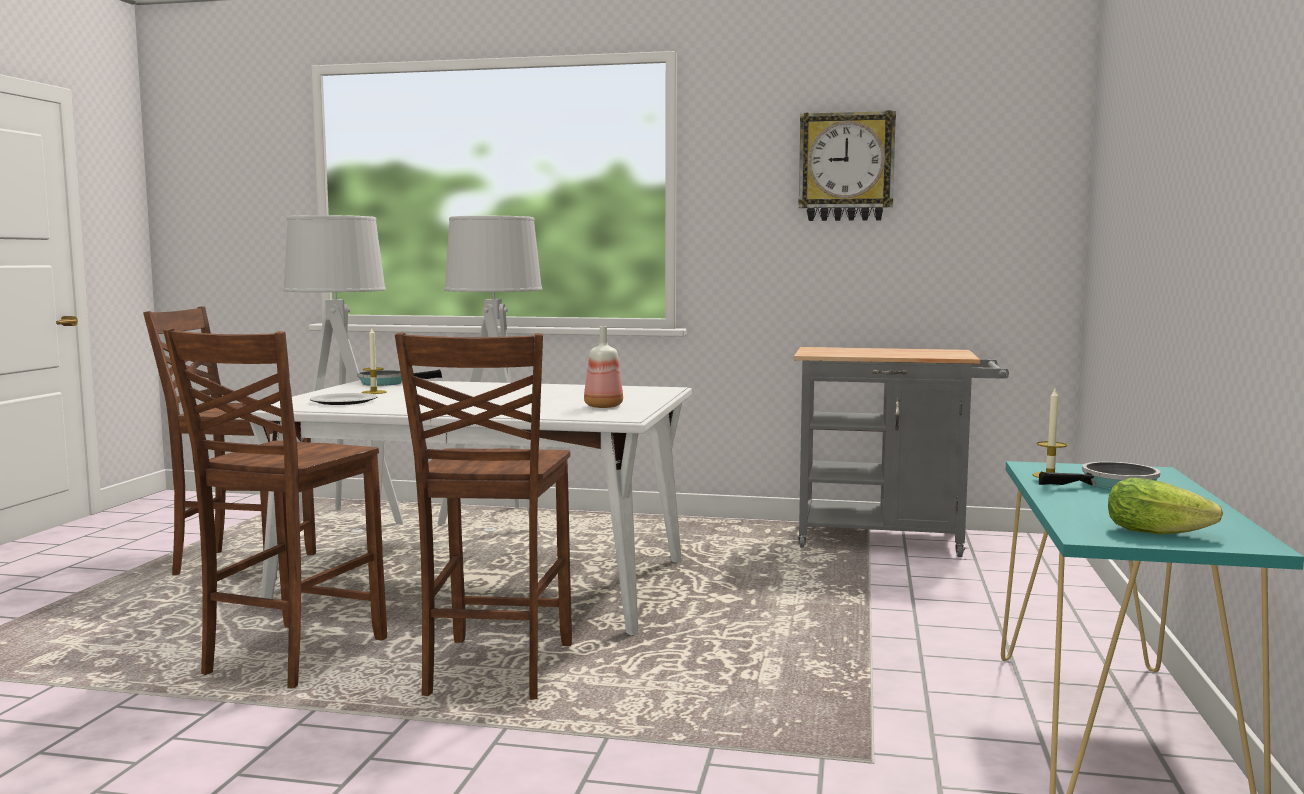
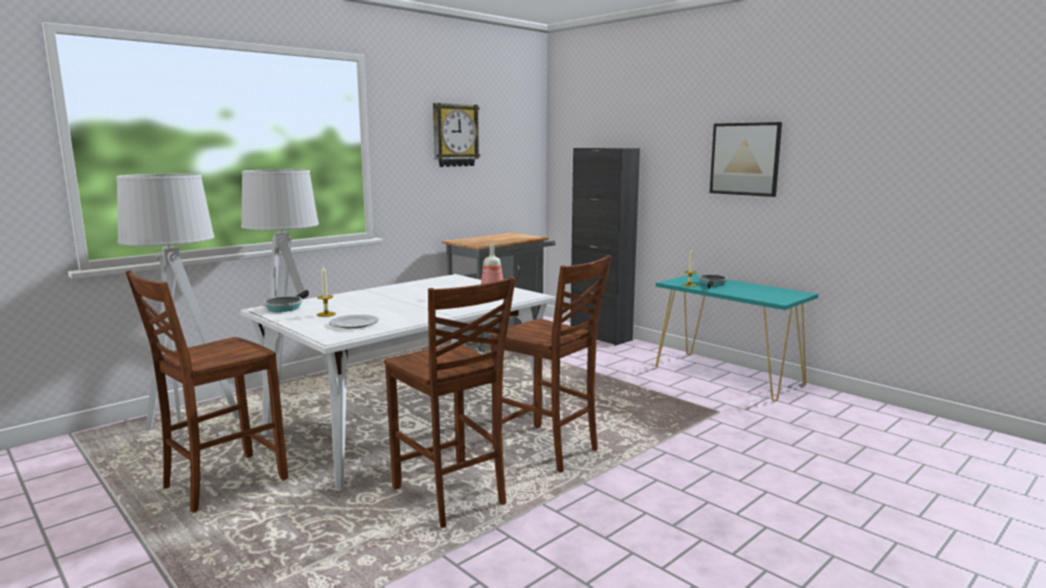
camera: 55 degrees left, 5 degrees up
(1064, 588) = (600, 336): none -> black cabinet
(1162, 532) = (781, 295): lettuce -> none
(1244, 164) = (745, 159): none -> picture

